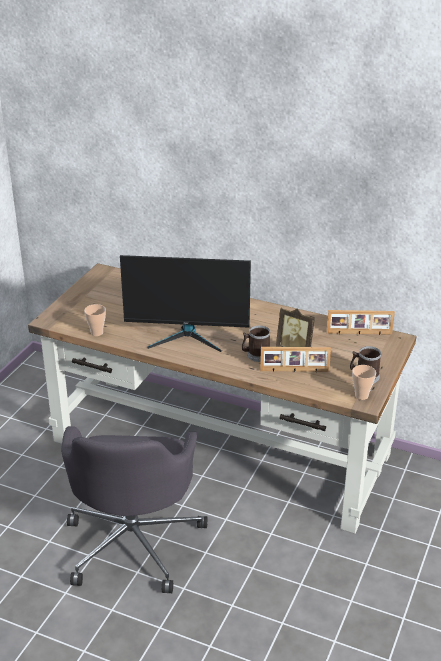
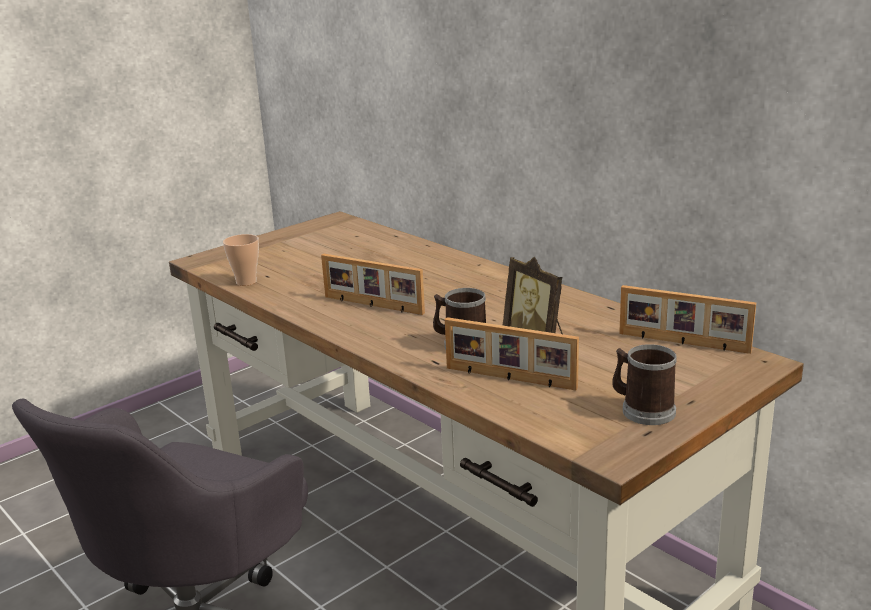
camera: 25 degrees right, 10 degrees down
(187, 337) = (372, 305): monitor -> picture frame
(361, 396) = (611, 441): cup -> none

